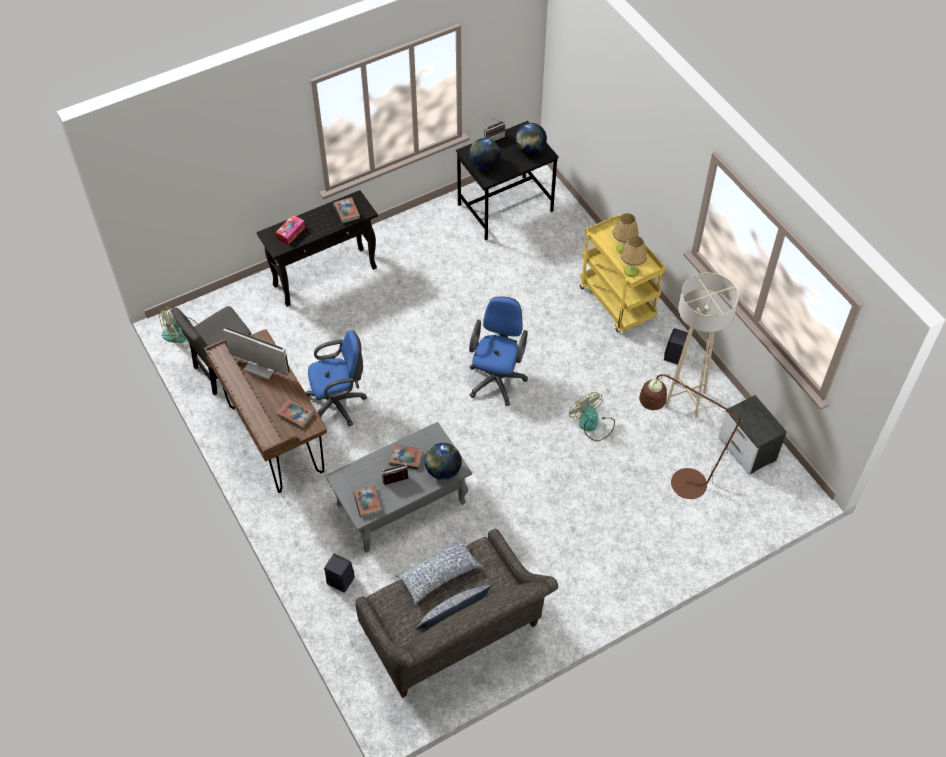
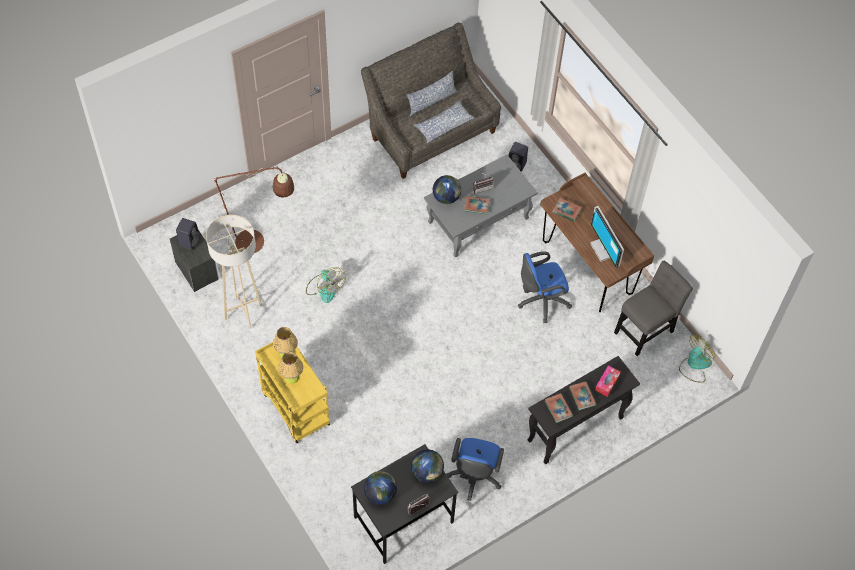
camera: 175 degrees right, 5 degrees up
(260, 368) = (604, 249): monitor -> monitor turned 45 degrees clockwise
(367, 502) = (501, 172): book -> book (582, 396)
(497, 378) = (406, 328): blue office chair -> blue office chair (474, 477)
(674, 356) = (247, 353): black speaker -> black speaker (189, 240)

